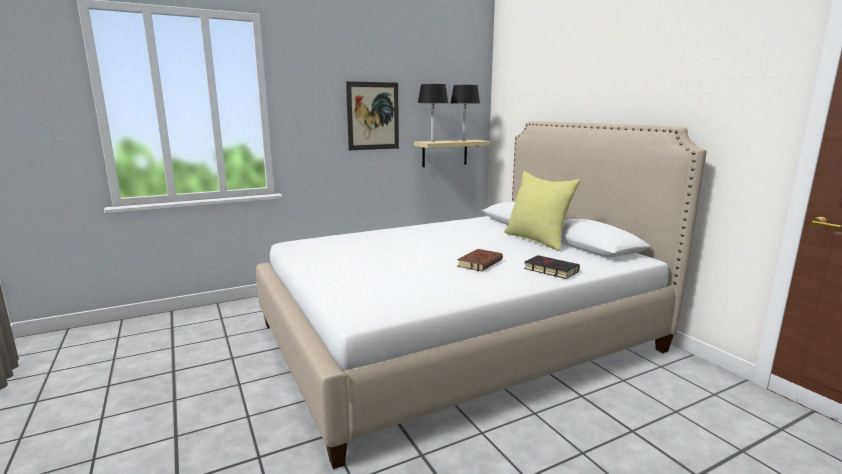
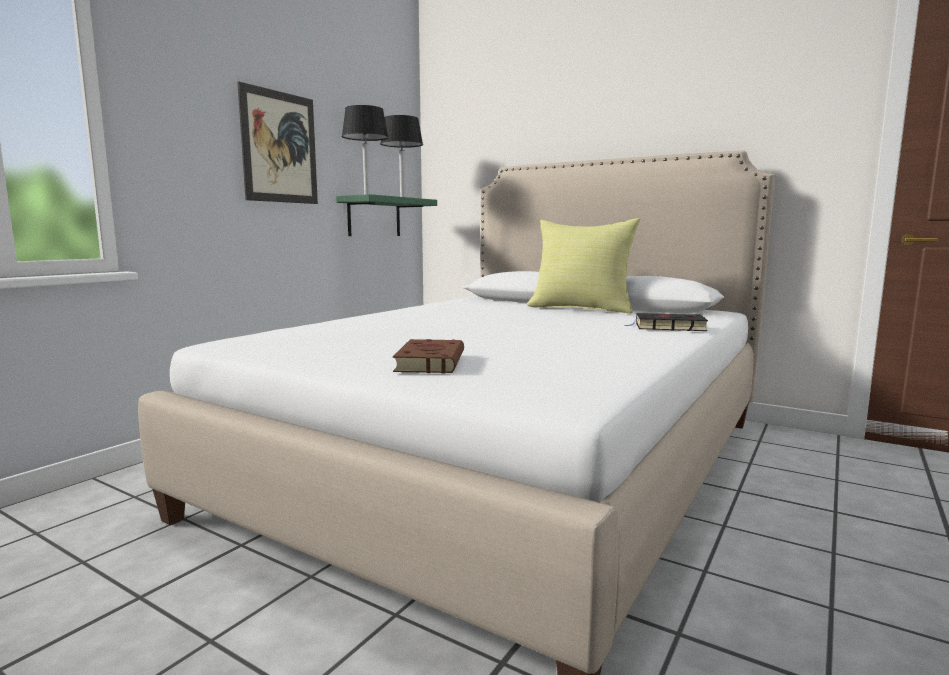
camera: 30 degrees left, 5 degrees down
(444, 153) = (374, 217): beige shelf -> green shelf
(480, 263) = (576, 330): brown book -> brown book (430, 362)

